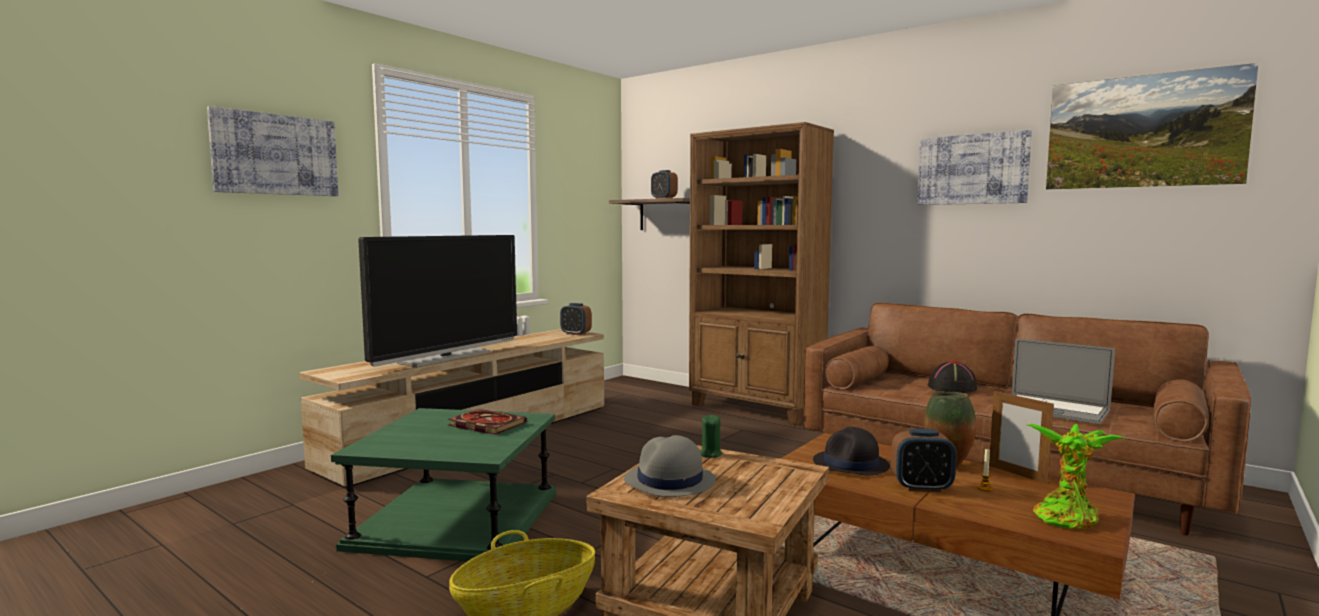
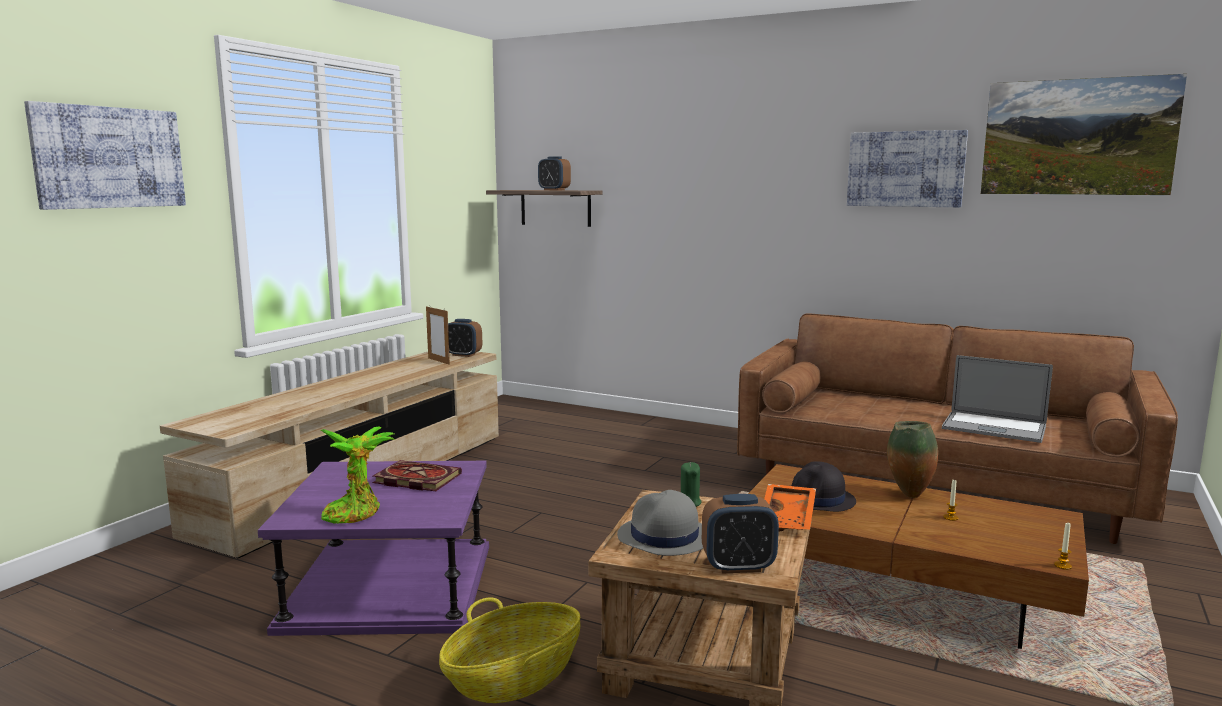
camera: 10 degrees left, 5 degrees up
(446, 357) = (330, 396): television -> none
(456, 519) = (389, 587): green side table -> purple side table
(756, 408) = (669, 430): brown bookcase -> none
(801, 473) = (789, 518): none -> orange tray
(921, 487) = (893, 521): alarm clock -> alarm clock (738, 566)
(952, 388) = (890, 406): black hat -> none
(1017, 474) = (975, 500): picture frame -> picture frame (438, 361)
(1066, 517) = (1031, 542): potted plant -> potted plant (355, 513)
(1096, 542) = (1062, 566): none -> candle

